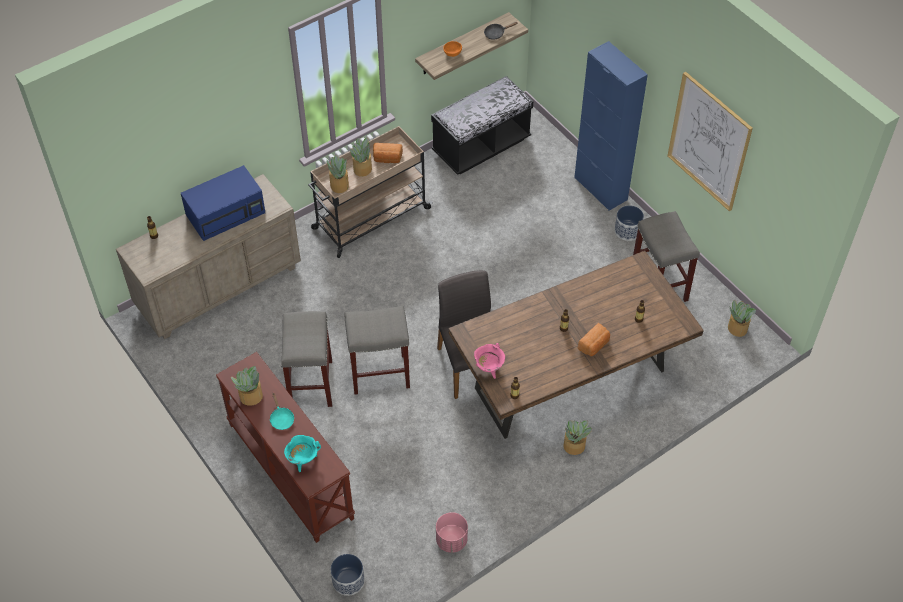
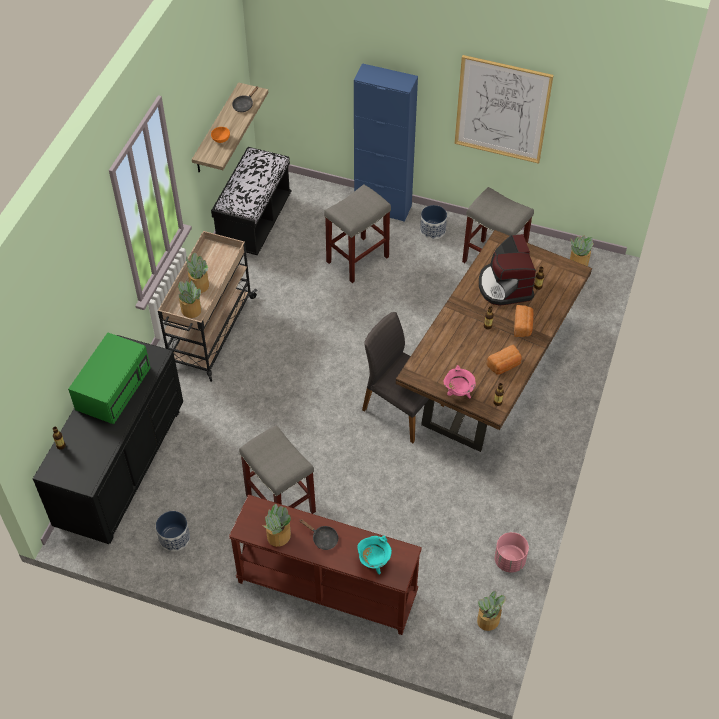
camera: 35 degrees left, 0 degrees up
(218, 287) = (121, 467): beige dresser -> black dresser
(226, 213) = (113, 387): blue microwave -> green microwave
(281, 418) = (322, 538): turquoise frying pan -> black frying pan
(348, 581) = (456, 649): planter -> planter (174, 538)
(379, 374) = (332, 460): grey stool -> grey stool (357, 260)
(387, 159) = (214, 265): bread -> bread (504, 365)
(574, 446) = (538, 425): potted plant -> potted plant (488, 620)
(610, 303) = (505, 286): none -> coffee machine

